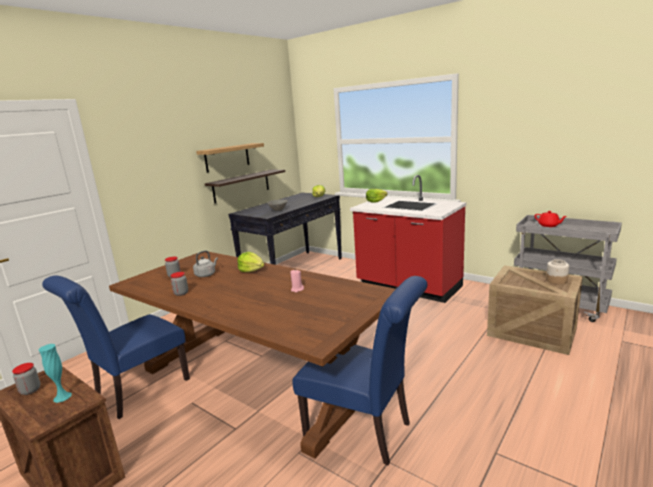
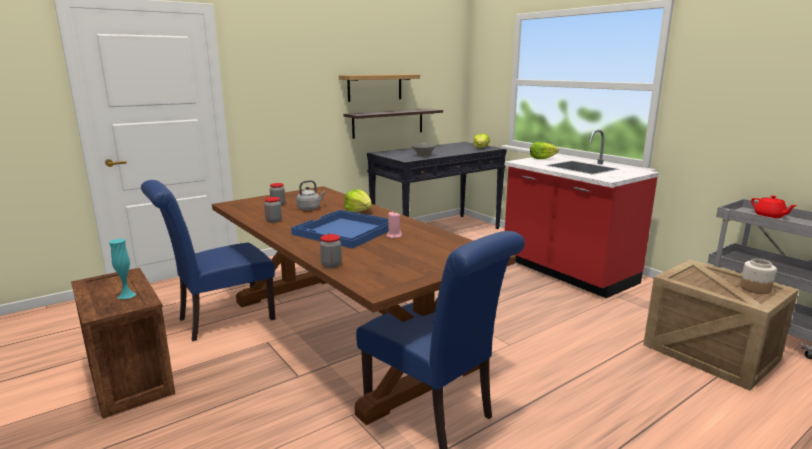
camera: 15 degrees right, 0 degrees up
(30, 390) = (104, 284): jar -> jar (331, 265)
(253, 292) = (345, 231): none -> blue tray

